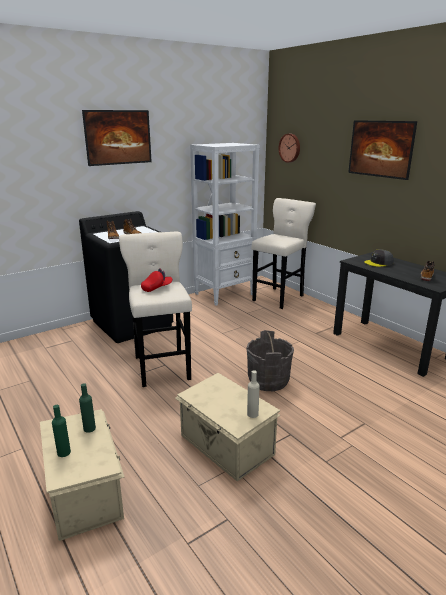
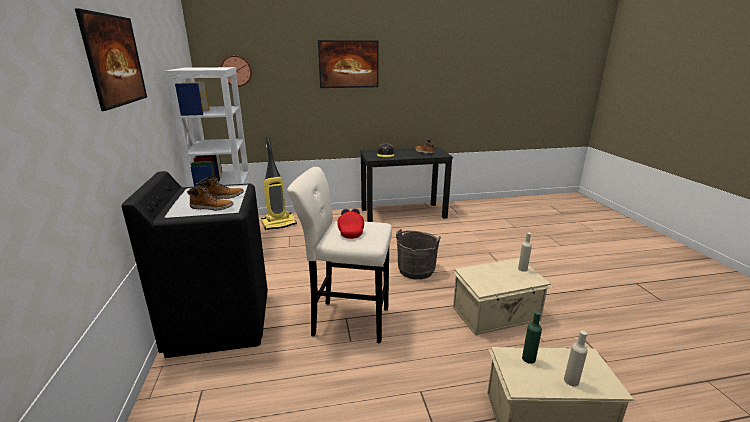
camera: 65 degrees left, 0 degrees up
(64, 452) = (571, 381): green bottle -> beige bottle
(279, 297) = (279, 224): beige stool -> vacuum cleaner

